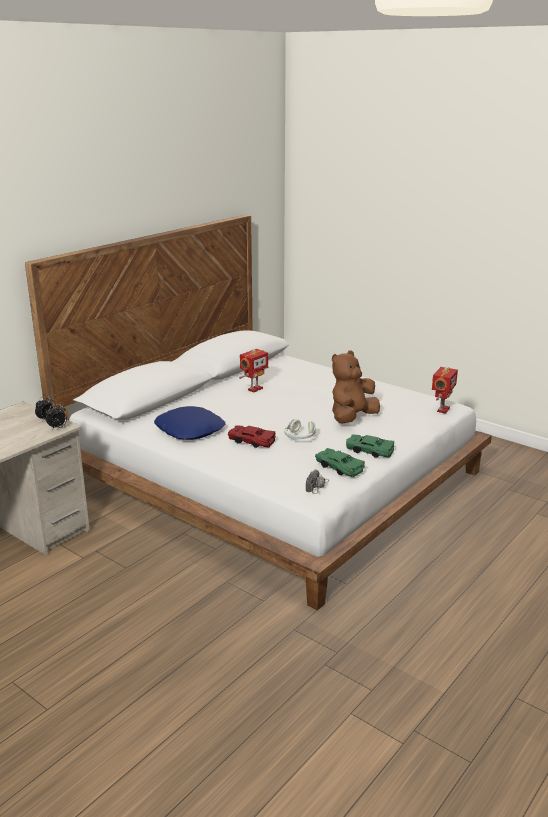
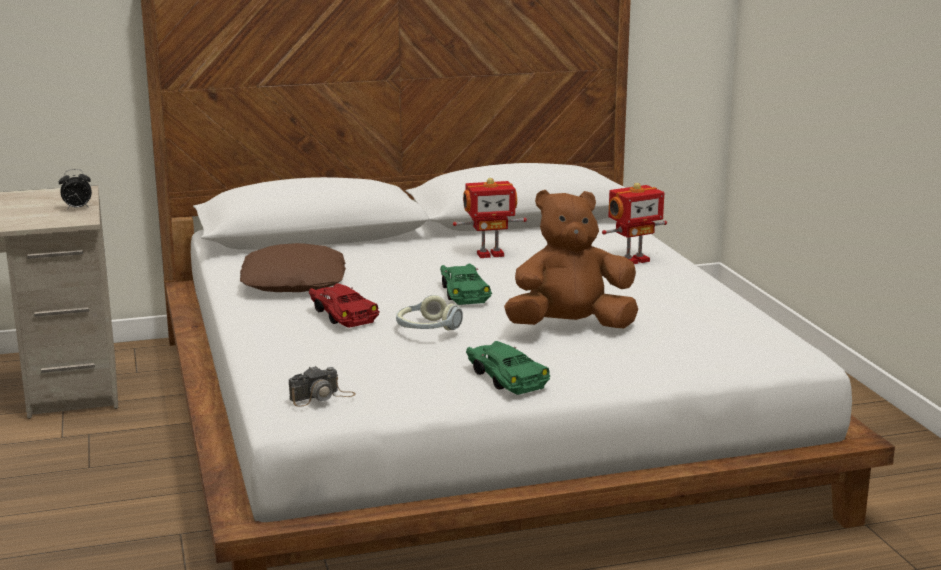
camera: 35 degrees right, 5 degrees down
(57, 428) = (68, 220): alarm clock -> none
(190, 430) = (295, 281): blue pillow -> brown pillow
(338, 467) = (403, 384): green toy car -> green toy car (463, 293)
(442, 409) = (763, 355): toy robot -> toy robot (634, 260)

